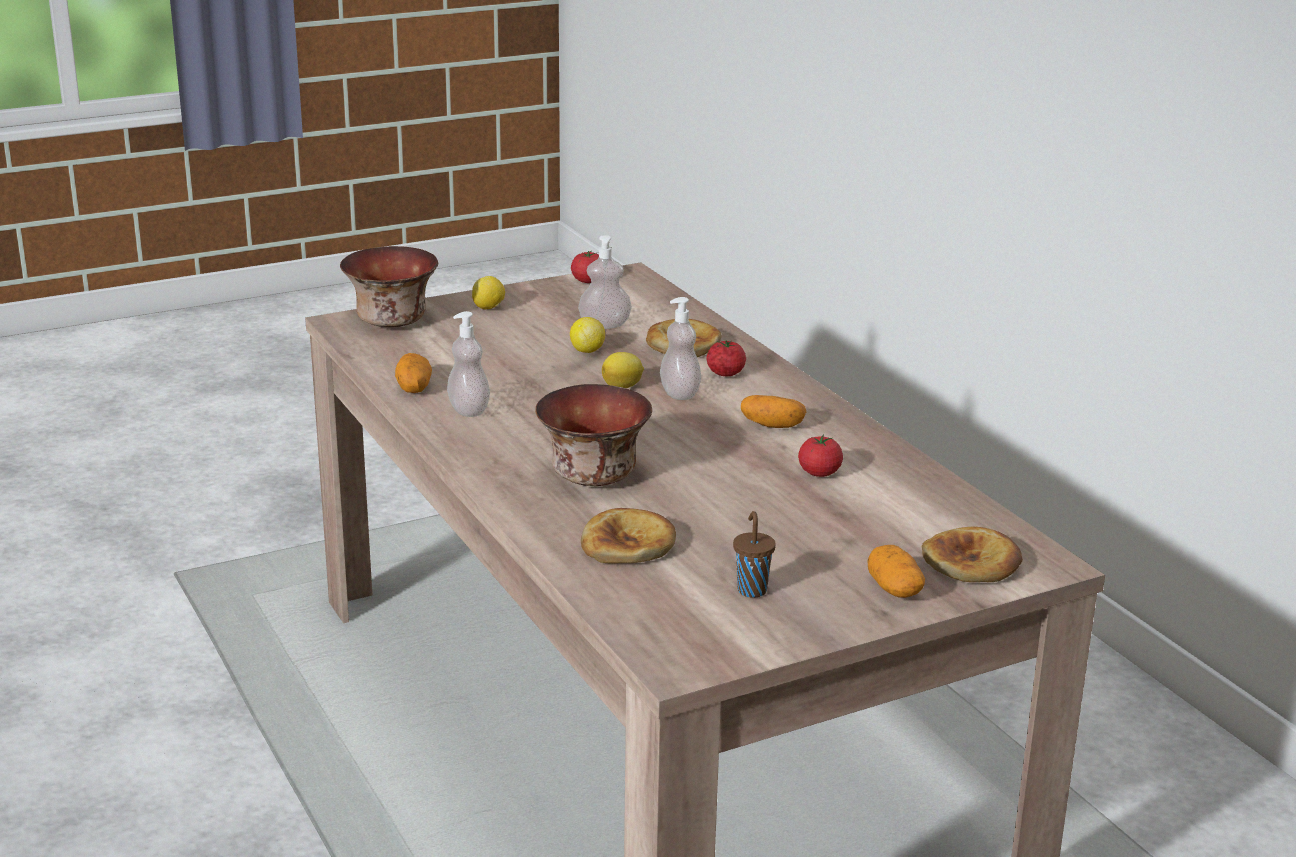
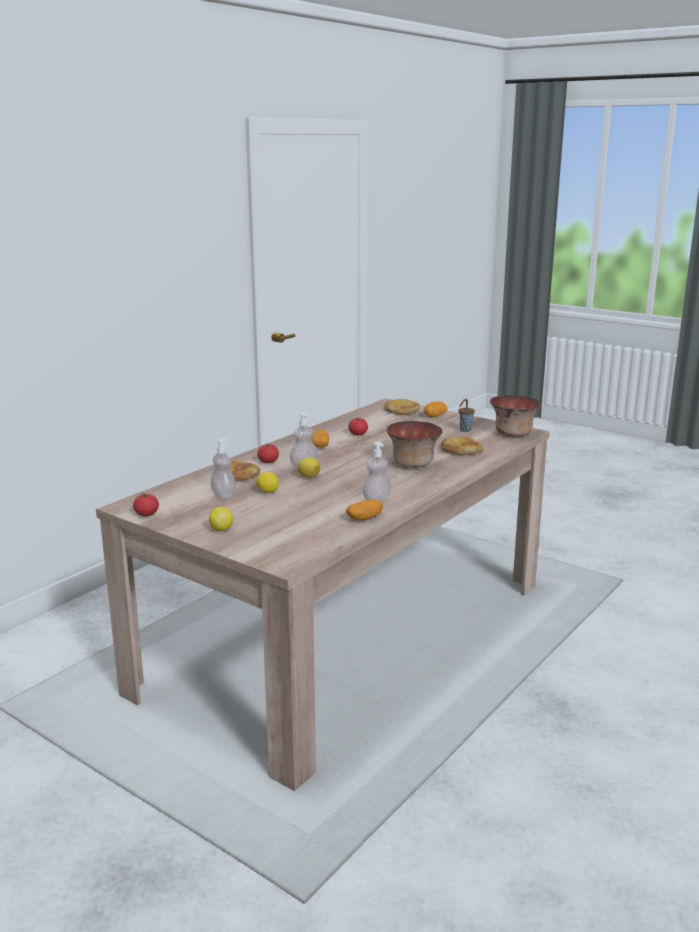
camera: 115 degrees left, 5 degrees down
(393, 321) = (270, 550): bowl -> bowl (512, 433)

